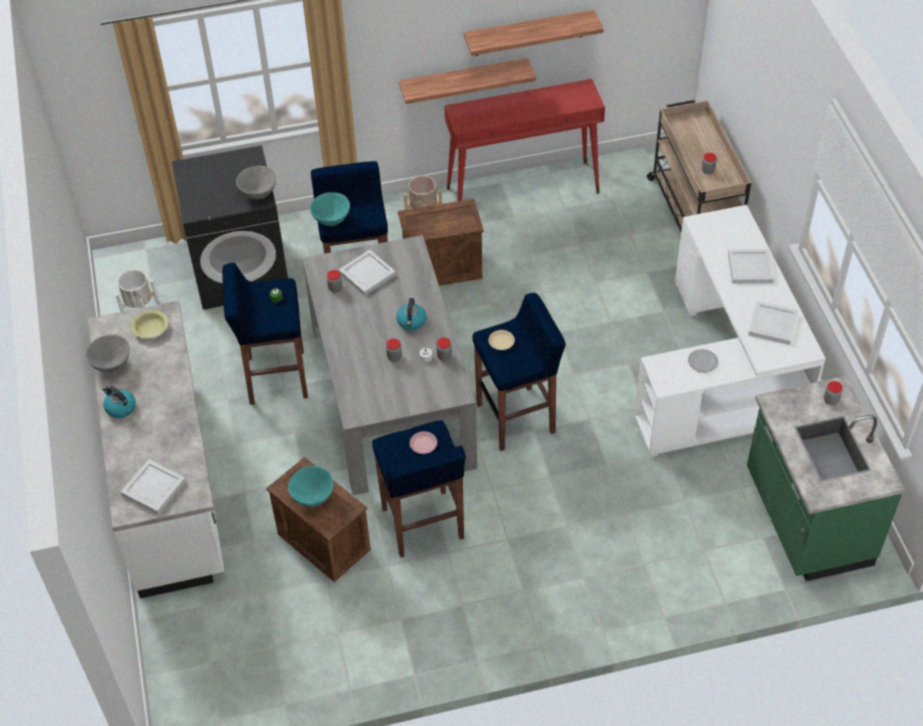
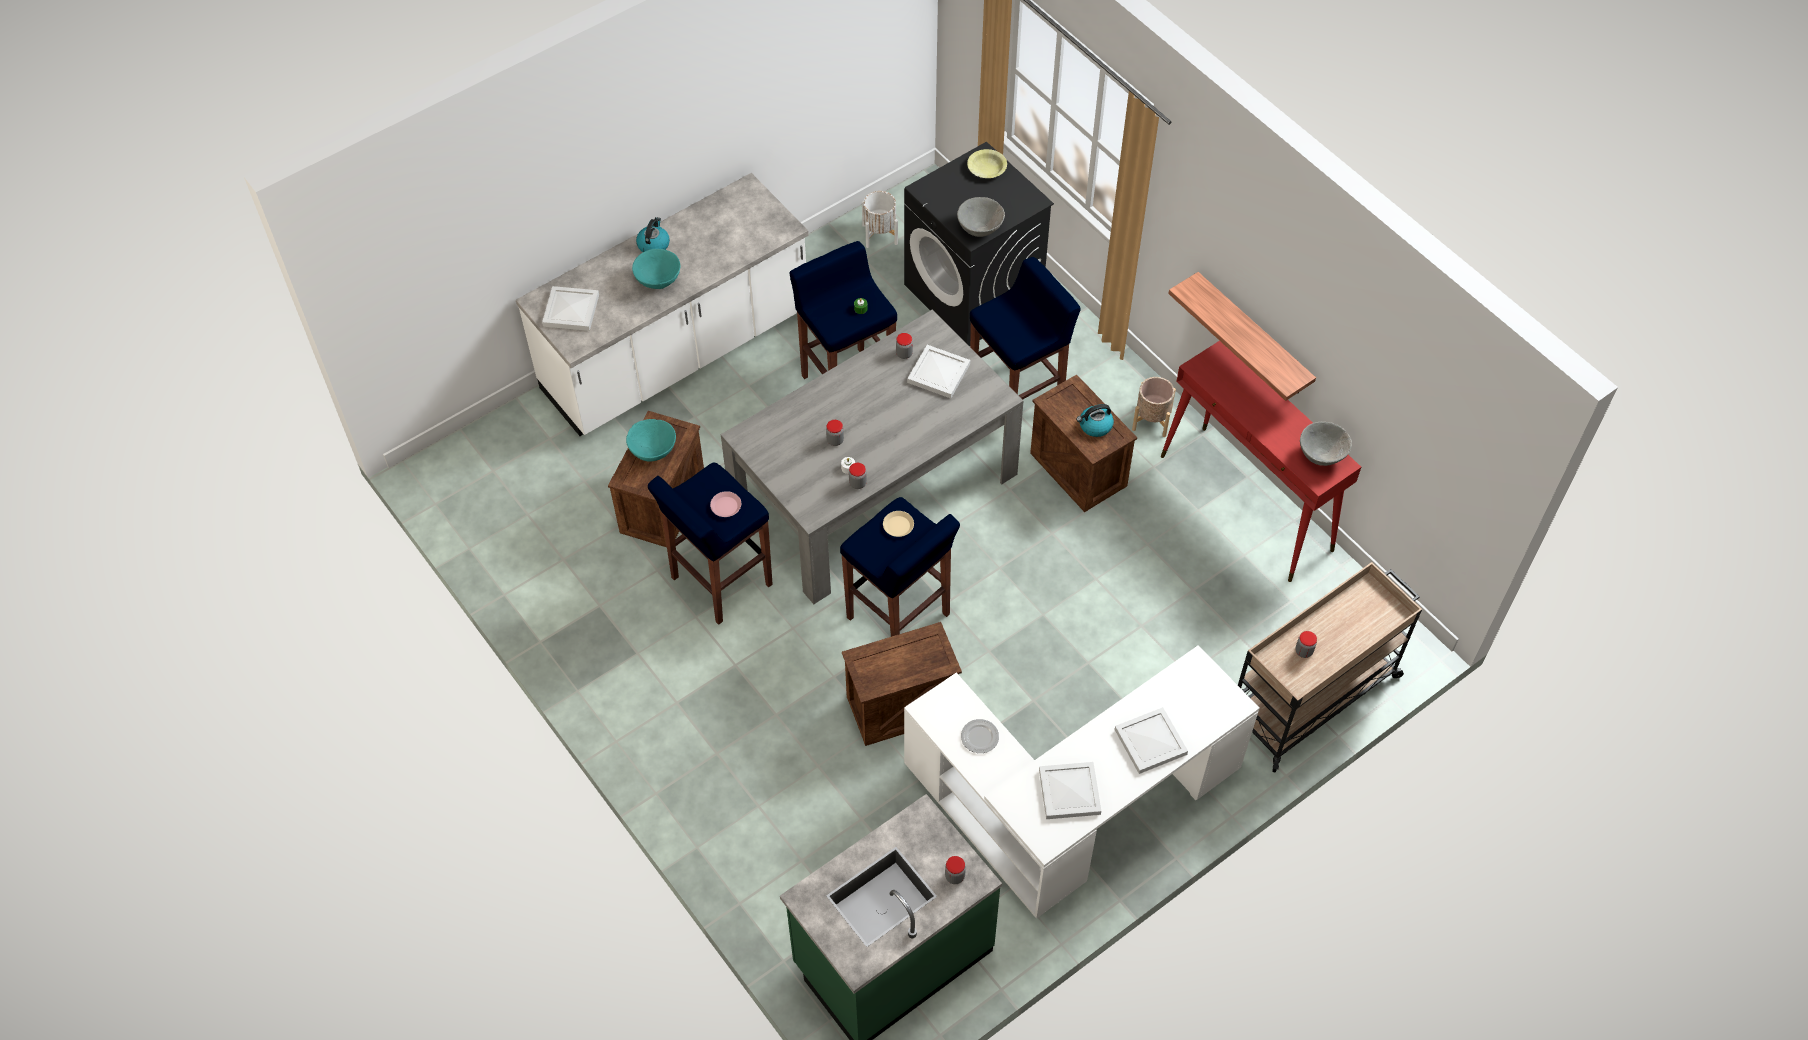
camera: 65 degrees right, 5 degrees up
(112, 365) = (702, 216): grey bowl -> grey bowl (1321, 456)
(150, 328) = (761, 225): yellow bowl -> yellow bowl (986, 169)
(331, 220) = (994, 311): turquoise bowl -> turquoise bowl (658, 282)
(411, 322) = (891, 437): kettle -> kettle (1095, 426)
(529, 33) = (1324, 352): shelf -> none
(598, 444) = (900, 708): none -> crate

